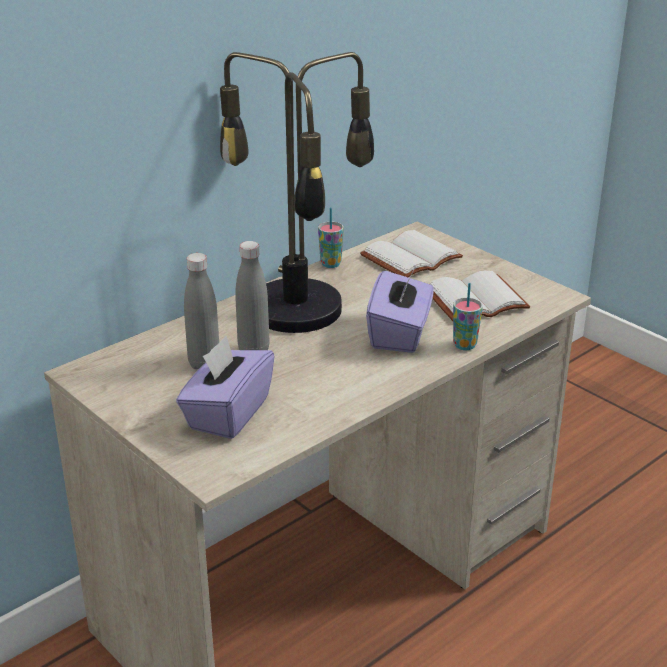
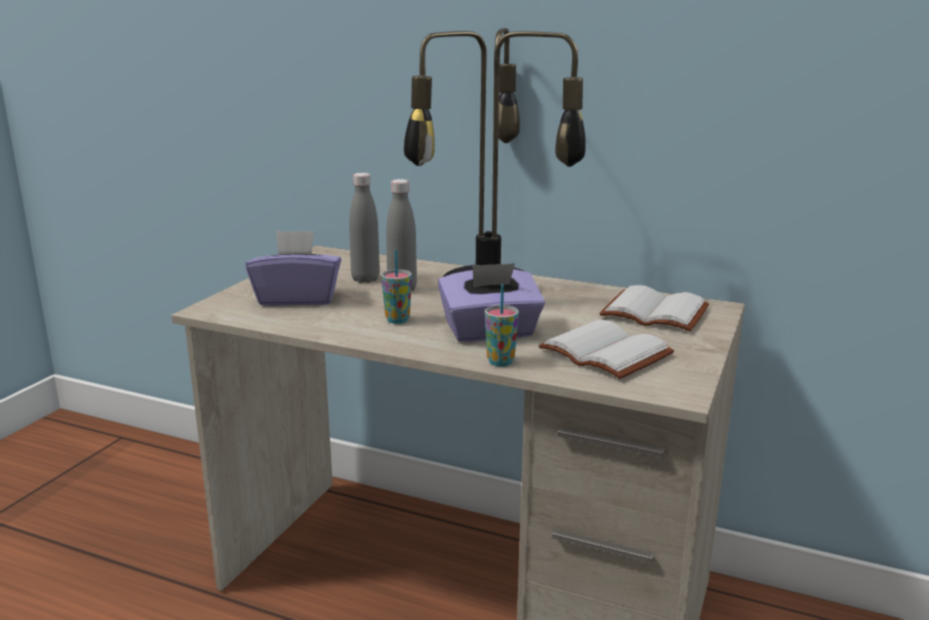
camera: 65 degrees right, 10 degrees down
(330, 264) = (590, 287): cup -> cup (397, 320)

